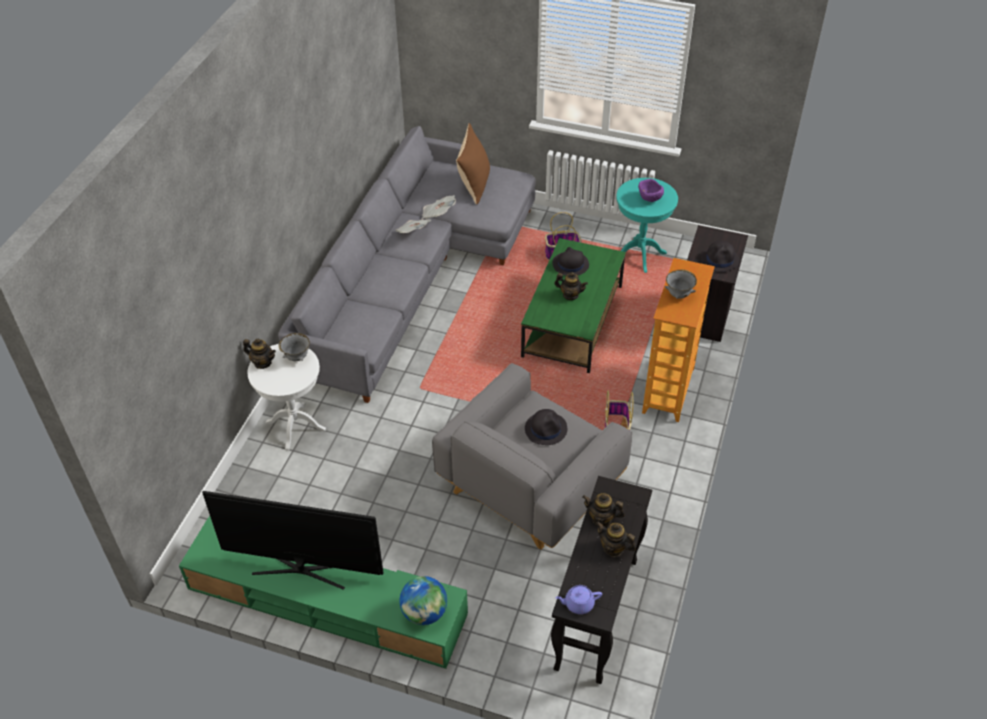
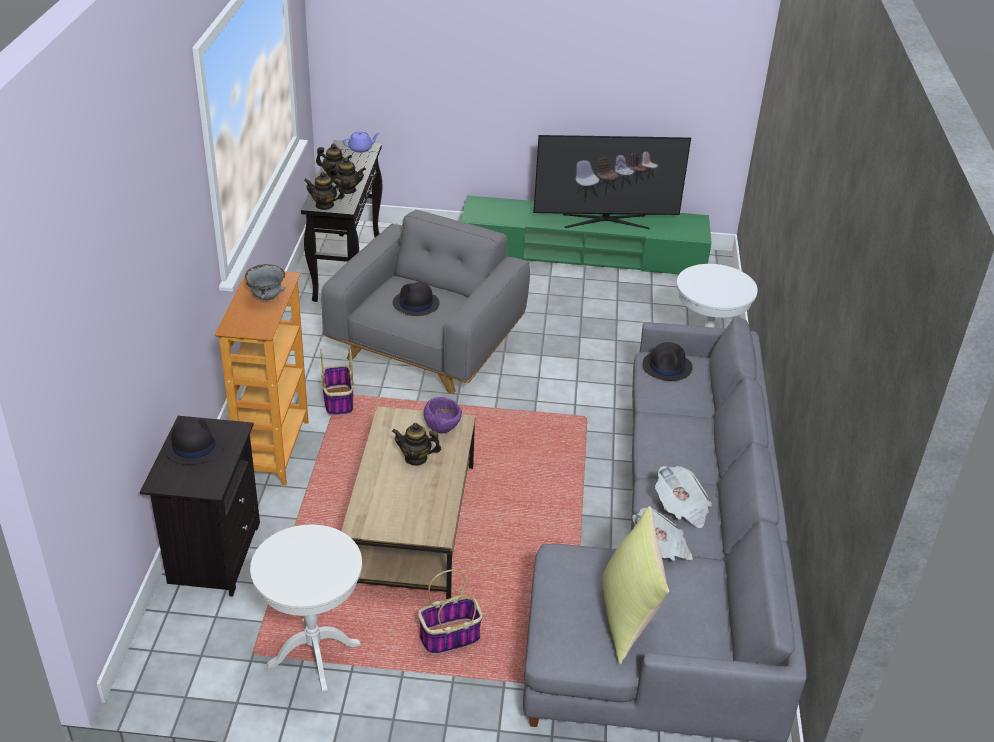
camera: 165 degrees right, 10 degrees down
(262, 363) = (743, 286): teapot -> teapot (325, 205)
(297, 357) = (710, 294): grey bowl -> none
(424, 613) = (490, 208): globe -> none
(474, 184) = (628, 617): brown pillow -> yellow pillow
(570, 264) = (425, 504): black hat -> black hat (667, 366)
(572, 320) = (412, 525): green coffee table -> brown coffee table
(640, 255) = (314, 654): turquoise side table -> white side table
(649, 199) = (302, 557): purple bowl -> purple bowl (443, 427)

